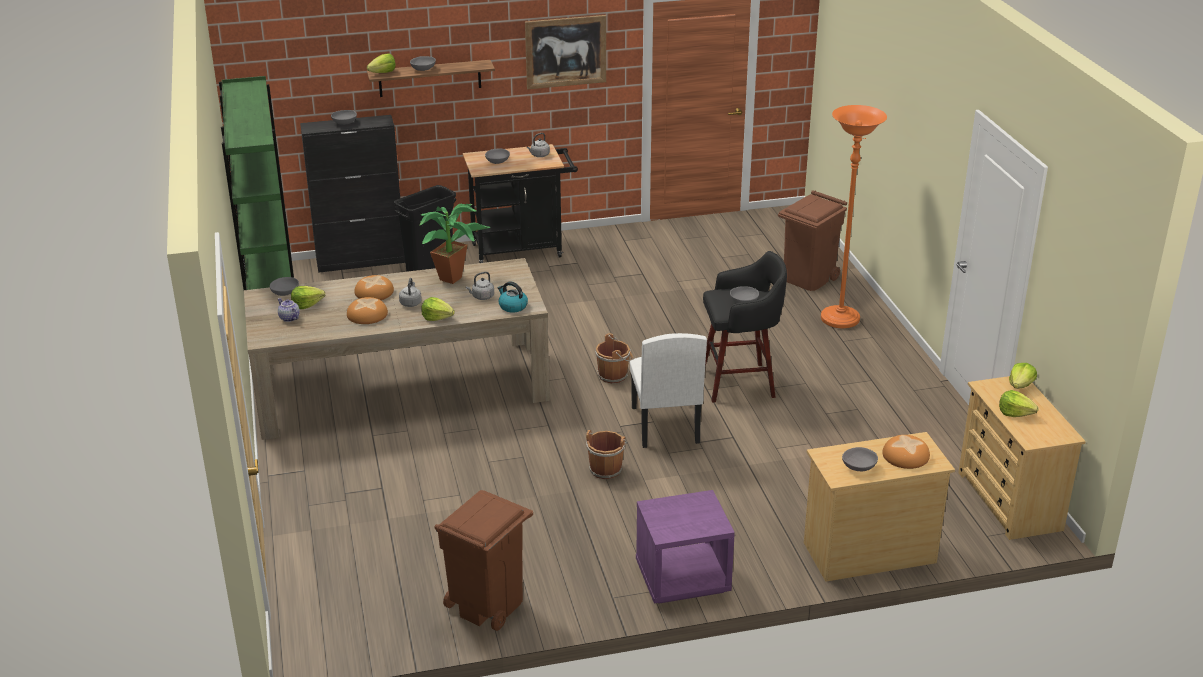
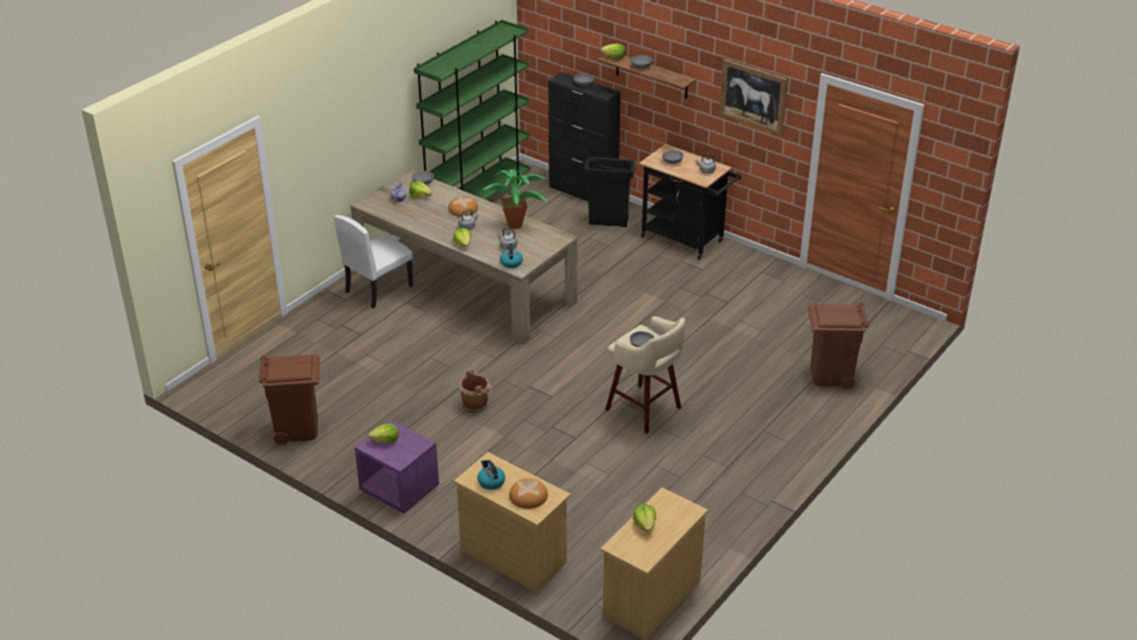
camera: 50 degrees right, 5 degrees up
(367, 315) = (434, 220): bread -> none
(614, 375) = (584, 354): brown bucket -> none
(664, 425) = (553, 403): white chair -> white chair (378, 288)
(740, 382) = (645, 410): black stool -> beige stool
(840, 319) = (792, 416): orange floor lamp -> none
(859, 467) = (491, 482): grey bowl -> kettle
(1020, 385) = (688, 513): lettuce -> lettuce (385, 440)

